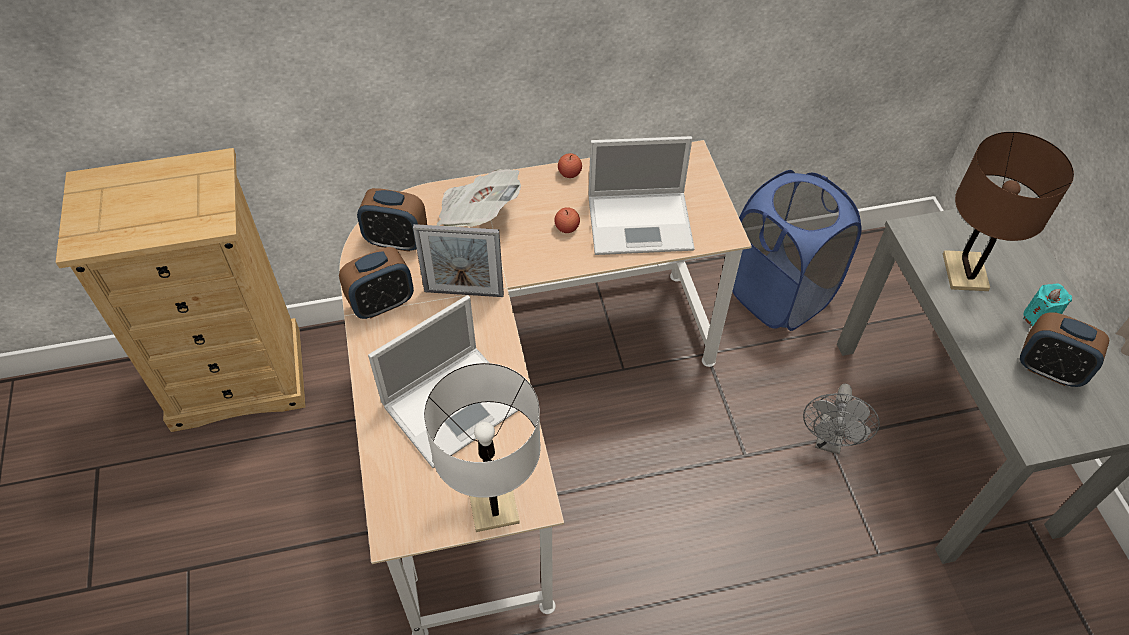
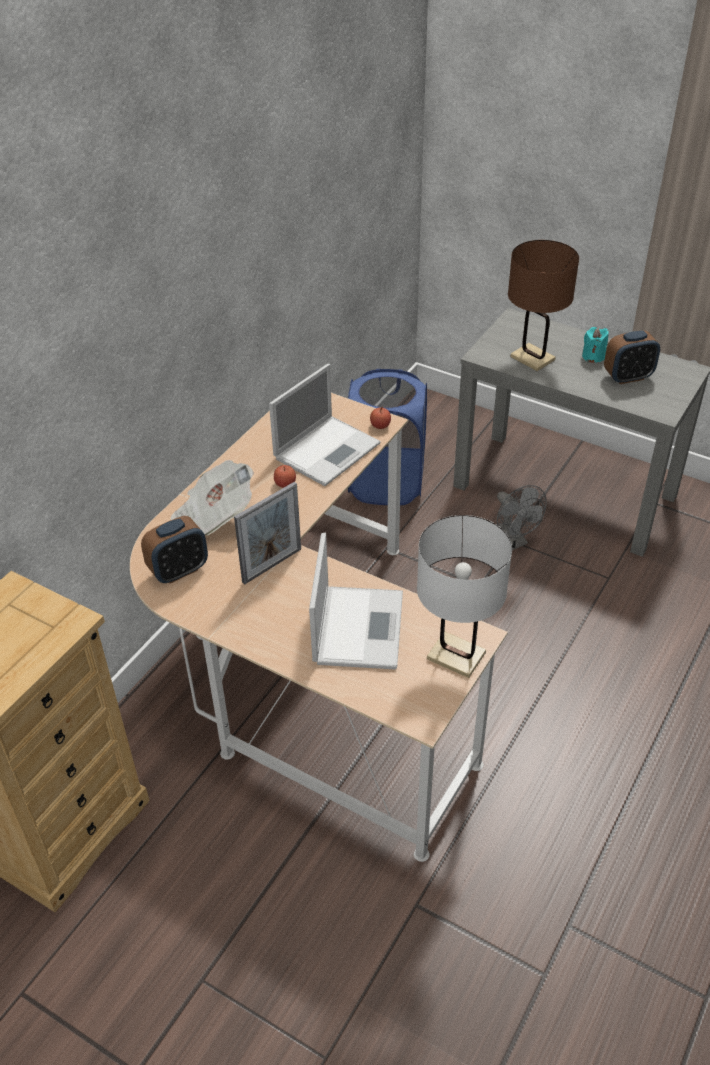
camera: 45 degrees left, 10 degrees down
(382, 303) = (224, 612): alarm clock -> none
(569, 173) = (241, 453): apple -> apple (380, 425)

